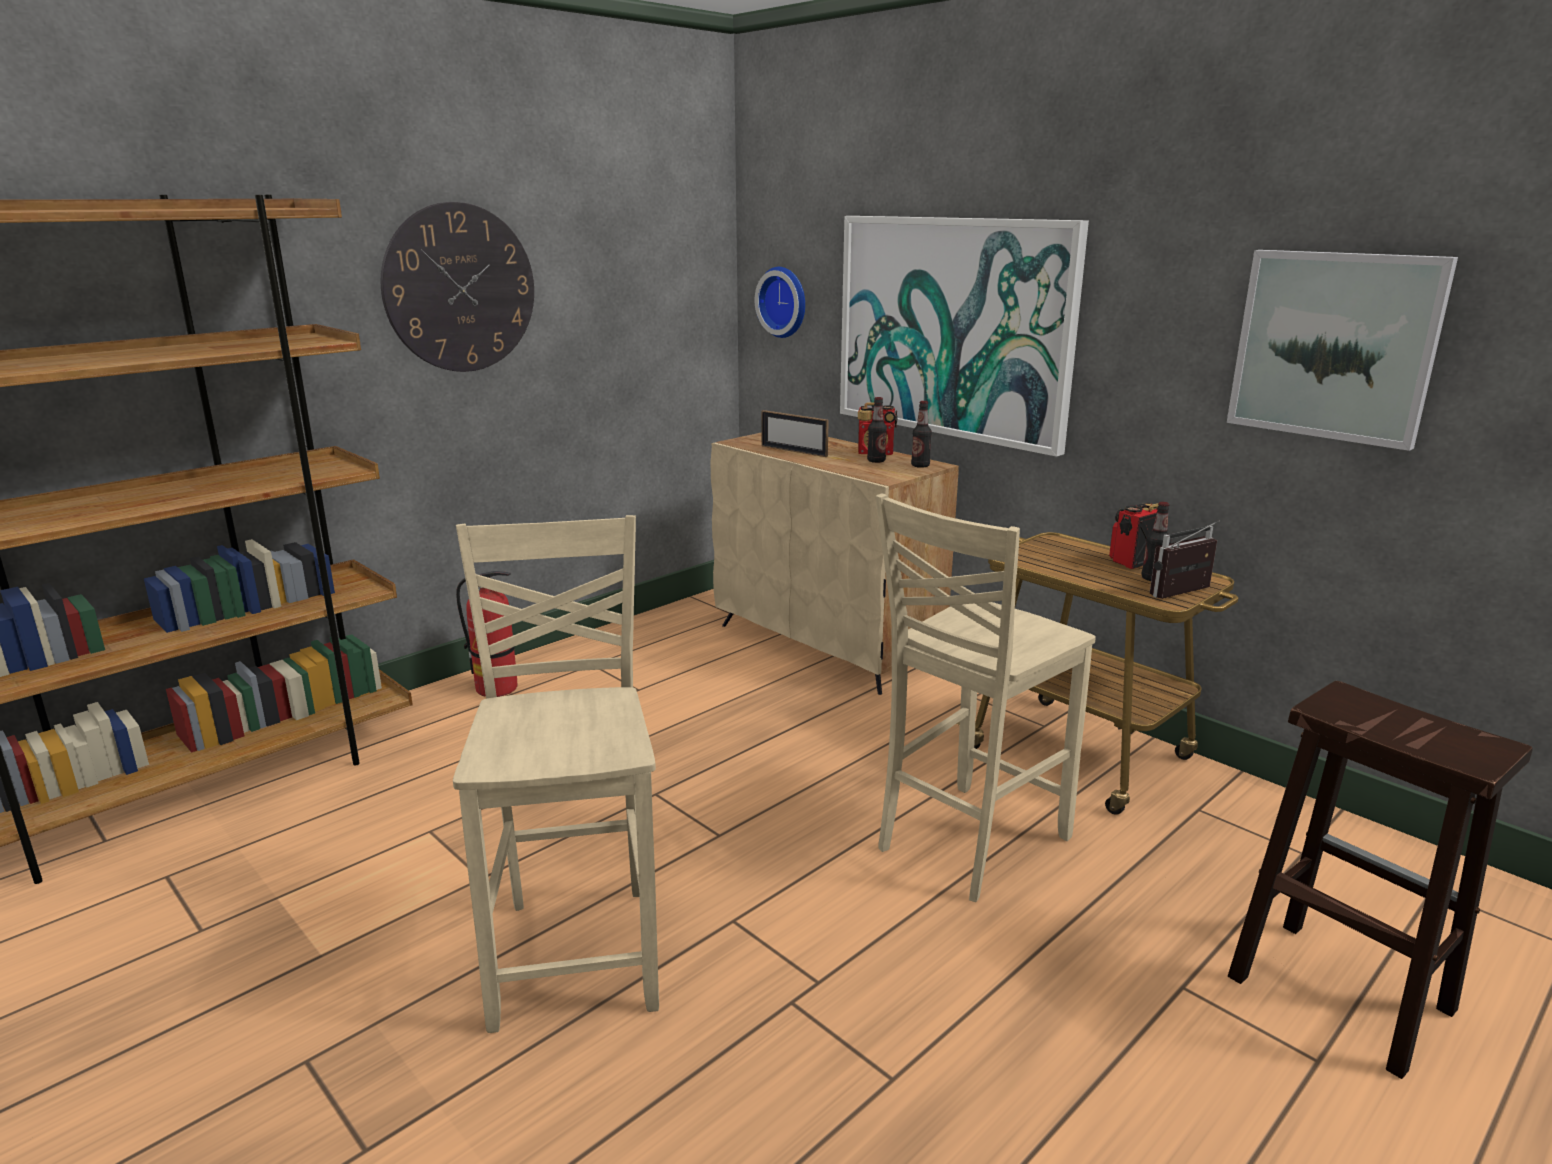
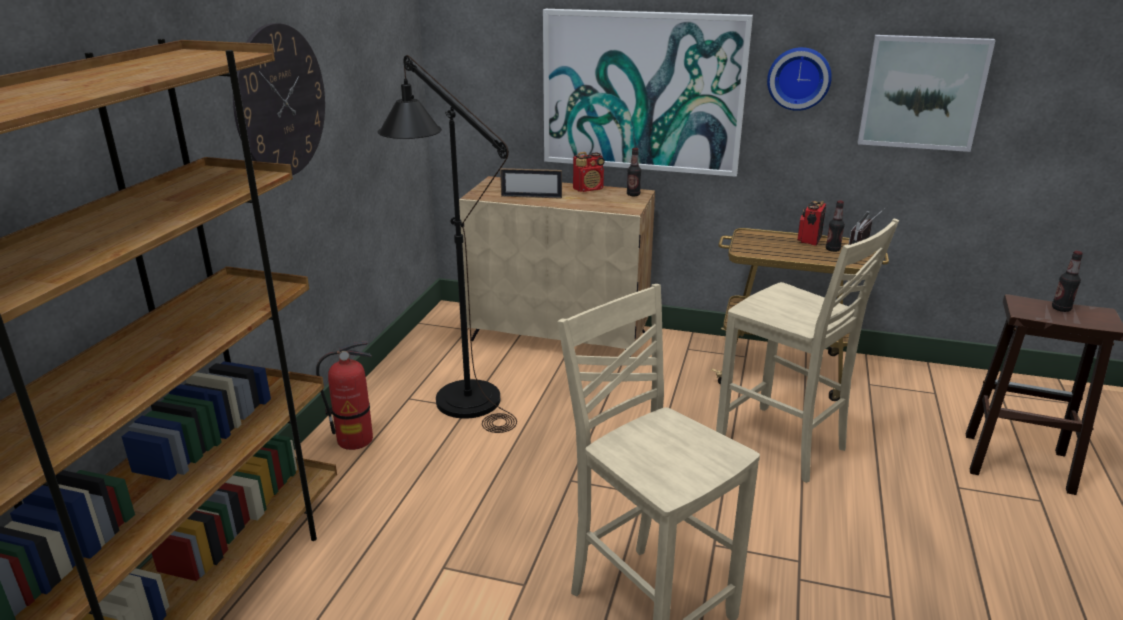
camera: 30 degrees left, 5 degrees up
(646, 672) = (457, 392): none -> black floor lamp
(785, 302) = (478, 76): wall clock -> wall clock (799, 78)
(876, 461) = (599, 195): bottle -> bottle (1061, 309)
(967, 843) = (783, 445): beige chair -> beige chair turned 60 degrees counterclockwise

